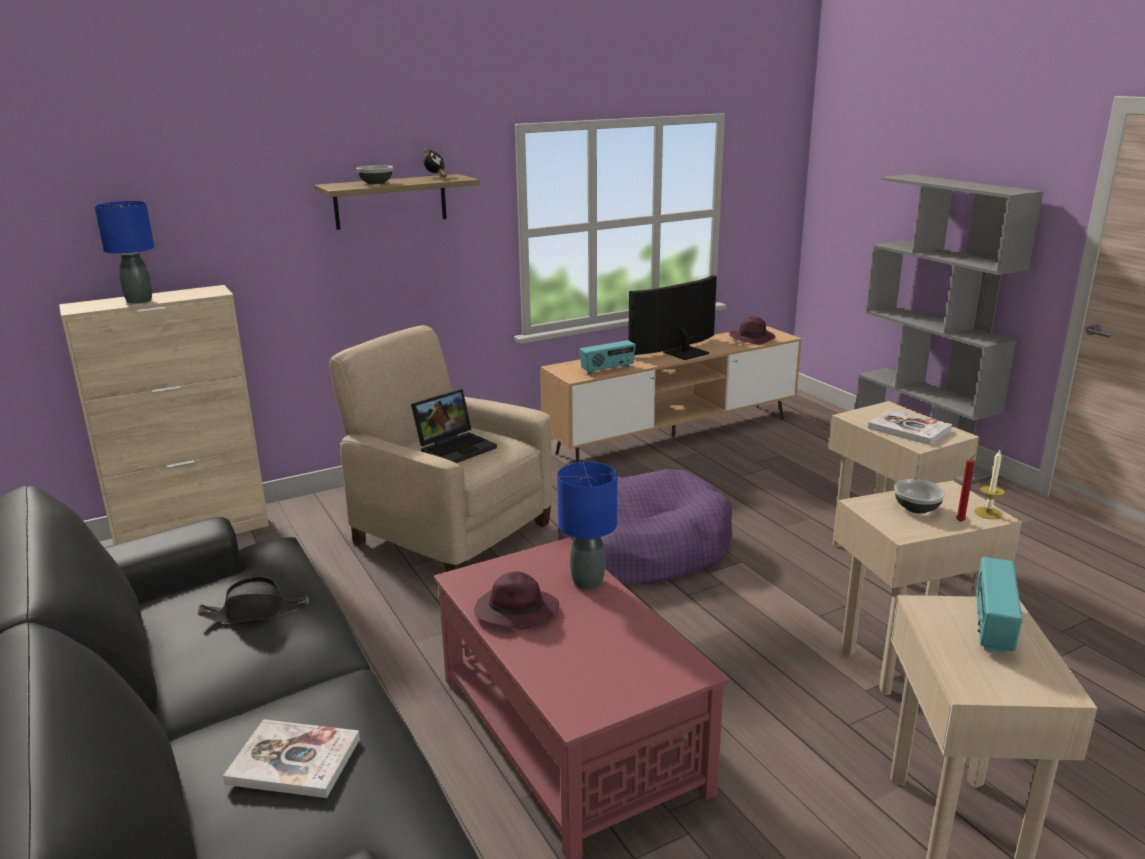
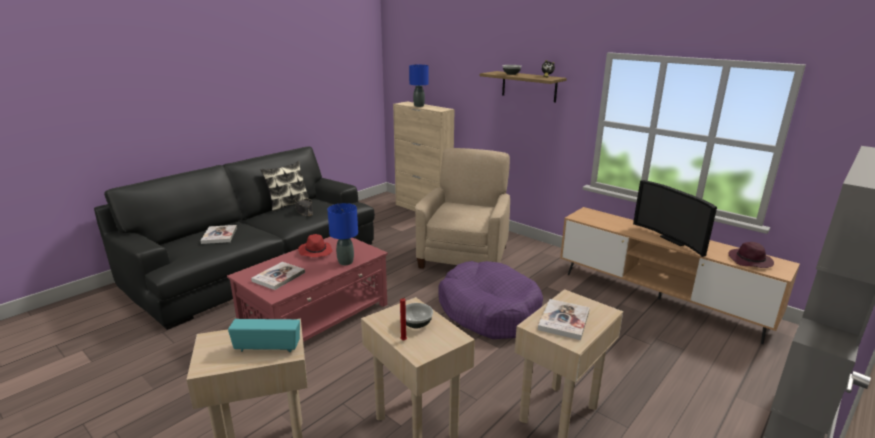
camera: 70 degrees right, 0 degrees up
(155, 641) = (288, 204): none -> pillow
(456, 447) = (460, 211): laptop -> none
(515, 612) = (315, 252): purple hat -> red hat
(607, 369) = (602, 223): radio -> none
(613, 664) = (278, 277): none -> book
(682, 351) = (674, 239): television -> television turned 150 degrees counterclockwise
(988, 513) = (423, 352): candle -> none

